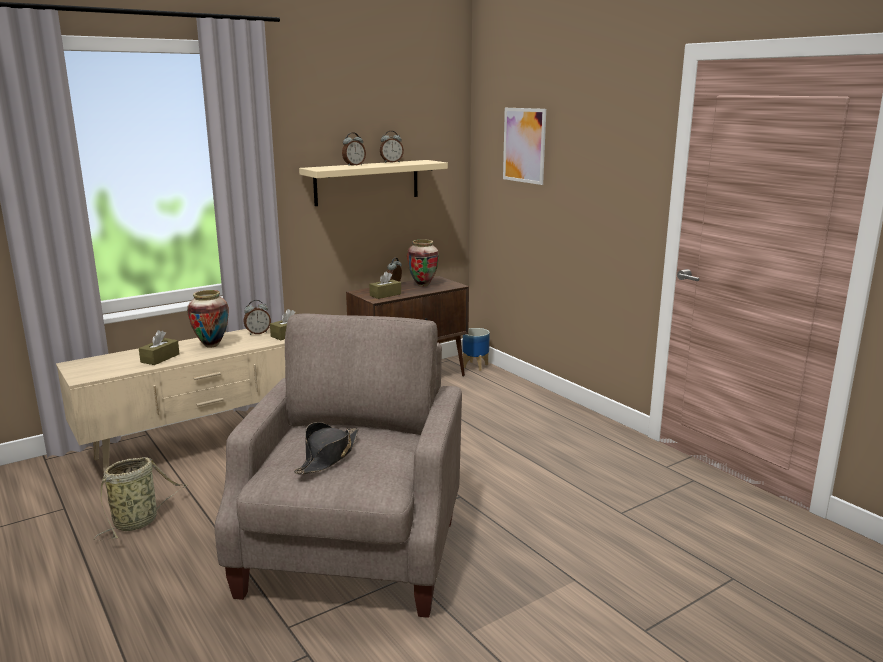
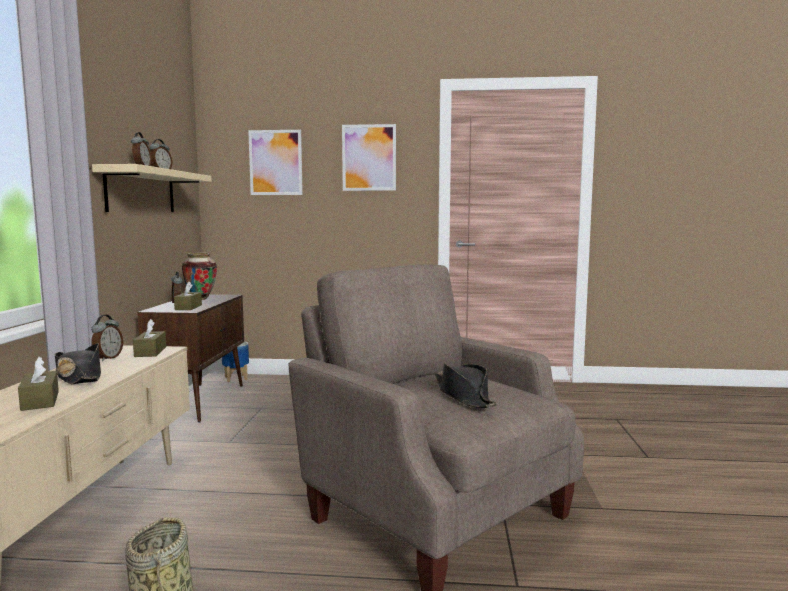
camera: 50 degrees left, 10 degrees down
(211, 345) = (79, 377): vase -> black hat
(603, 147) = (369, 157): none -> picture

